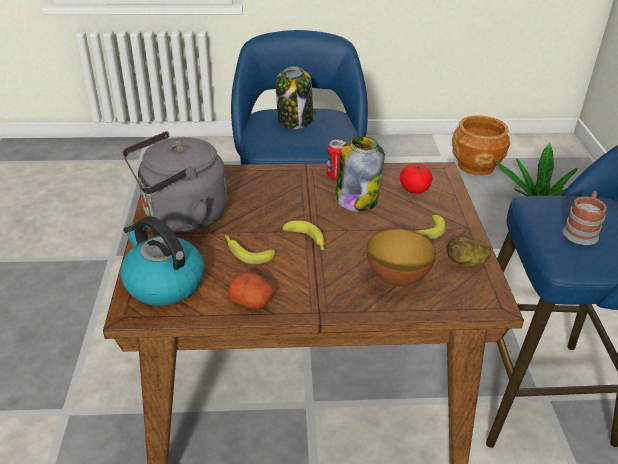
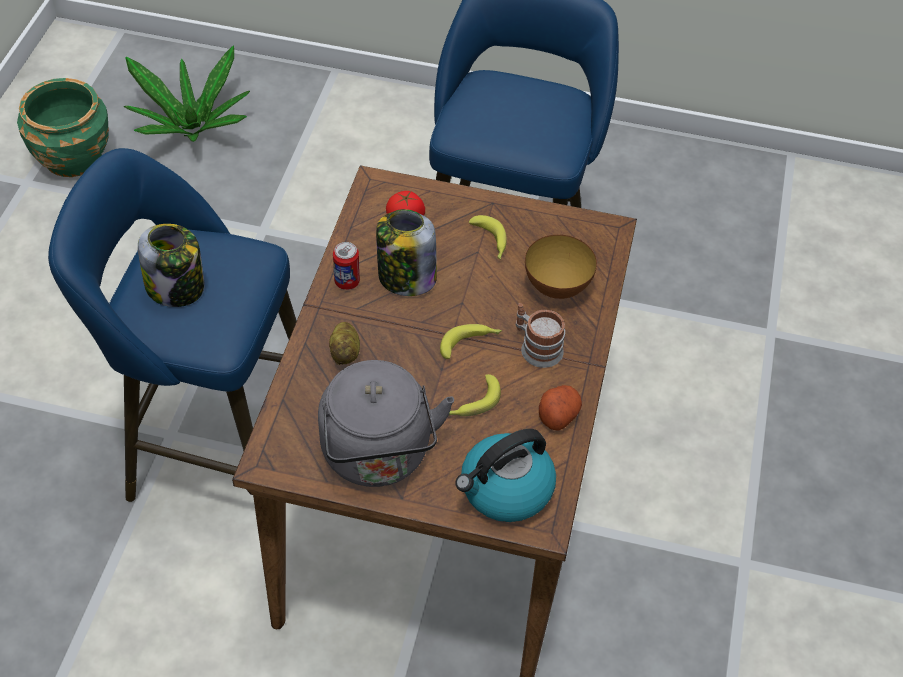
camera: 75 degrees left, 15 degrees up
(467, 262) = (548, 225): potato -> potato (346, 352)
(476, 166) = (73, 156): brown planter -> green planter
(581, 231) = (523, 122): mug -> mug (536, 347)

